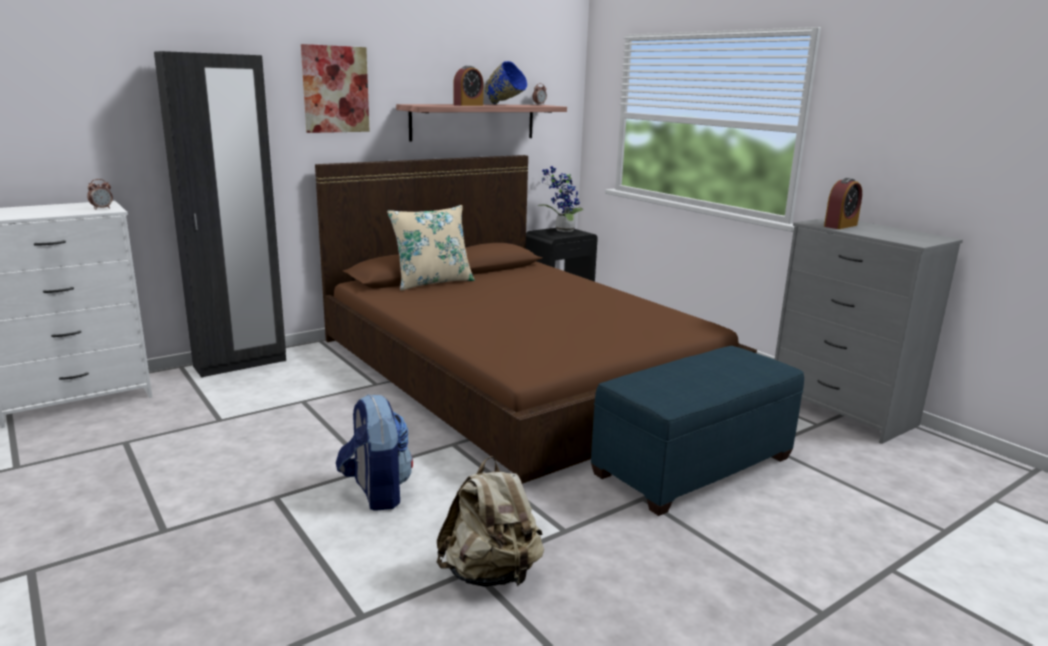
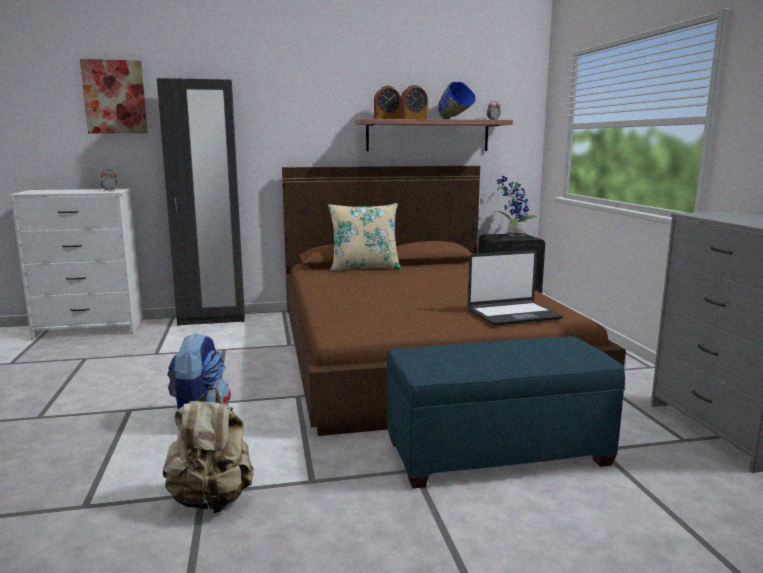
camera: 25 degrees right, 5 degrees down
(335, 89) = (302, 108): picture -> picture (115, 97)
(652, 327) = (513, 314): none -> laptop
(840, 226) = (724, 216): alarm clock -> alarm clock (387, 119)

